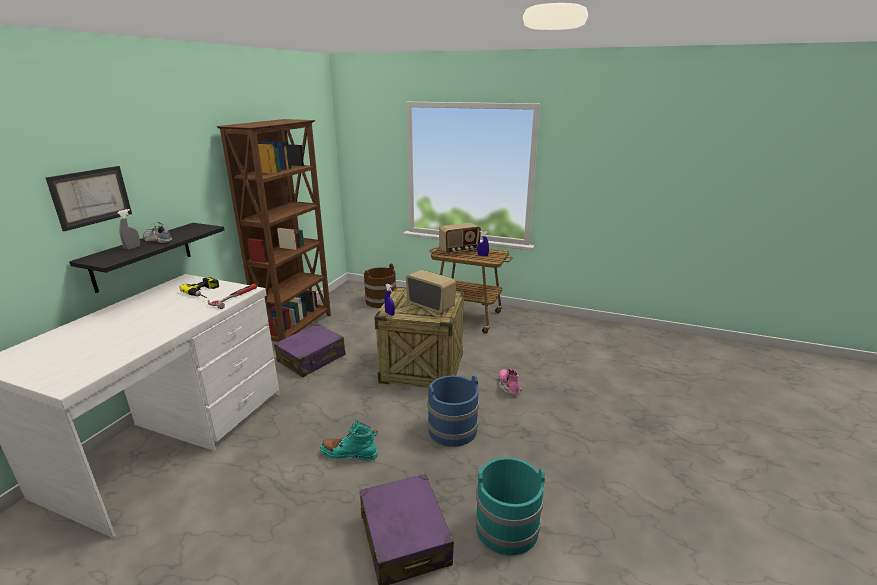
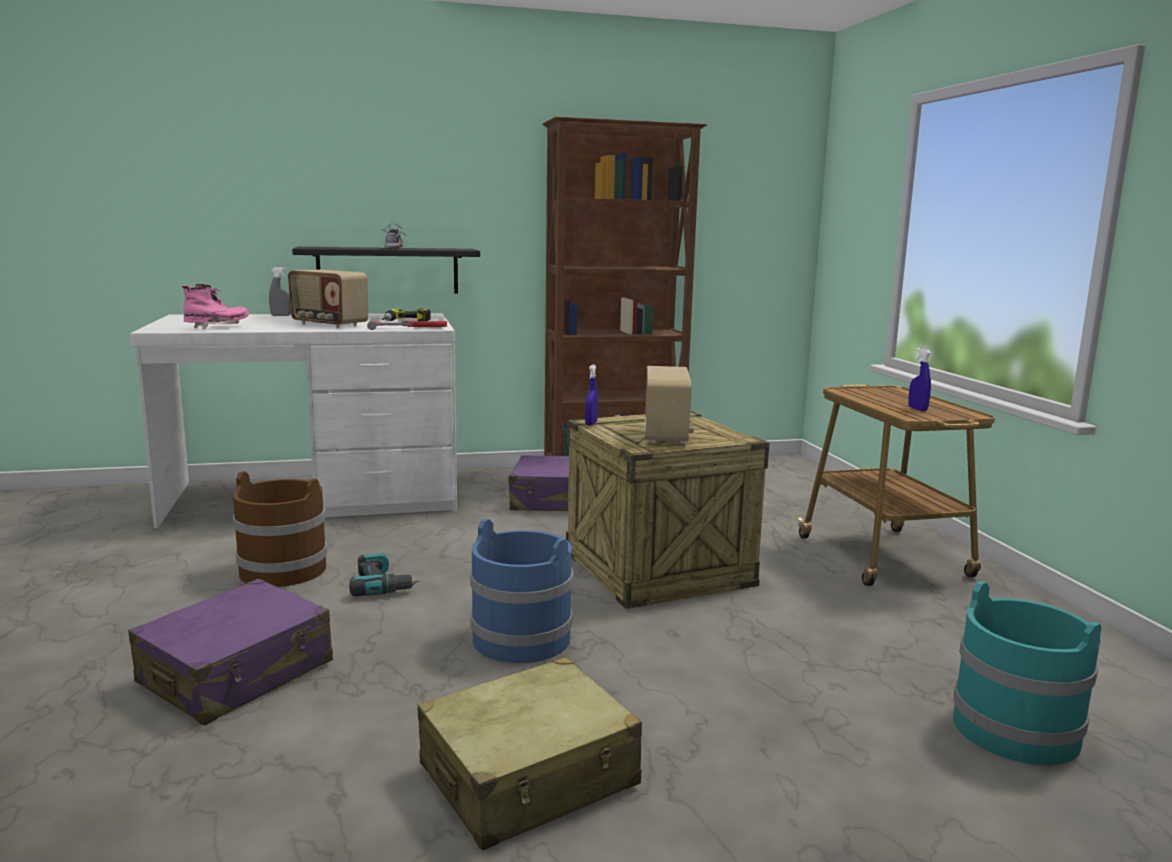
camera: 55 degrees right, 10 degrees down
(91, 197) = (340, 181): picture -> none
(132, 248) = (358, 247): grey spray bottle -> grey spray bottle (281, 315)
(349, 453) = (382, 585): turquoise boot -> power drill
(381, 301) = (789, 488): brown bucket -> brown bucket (284, 570)
(459, 251) = (890, 395): radio -> radio (328, 324)
(506, 527) = (315, 753): turquoise bucket -> turquoise bucket (1014, 729)
(508, 387) = (721, 654): pink boot -> pink boot (217, 327)
(561, 469) = (529, 776): none -> beige suitcase

